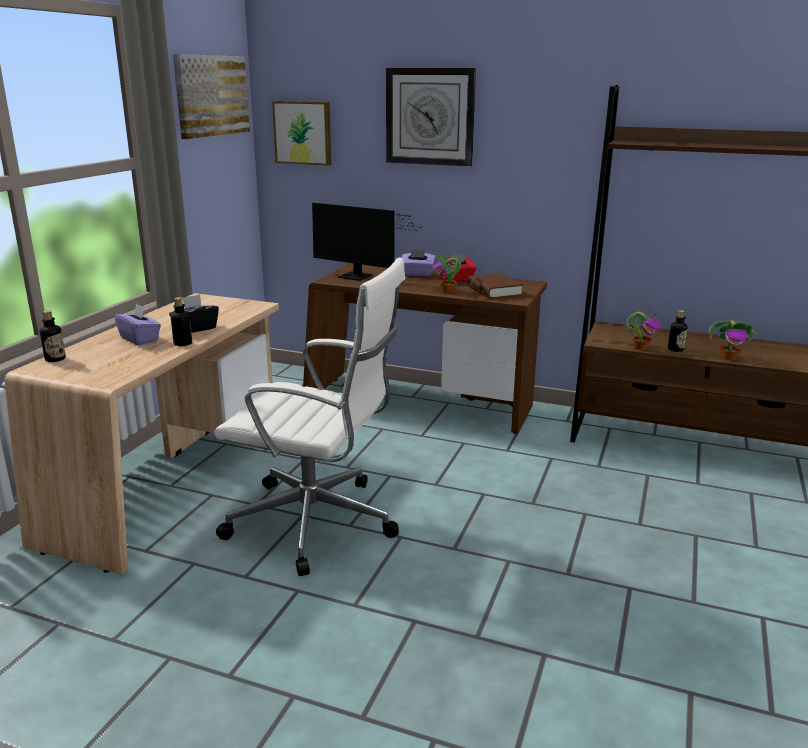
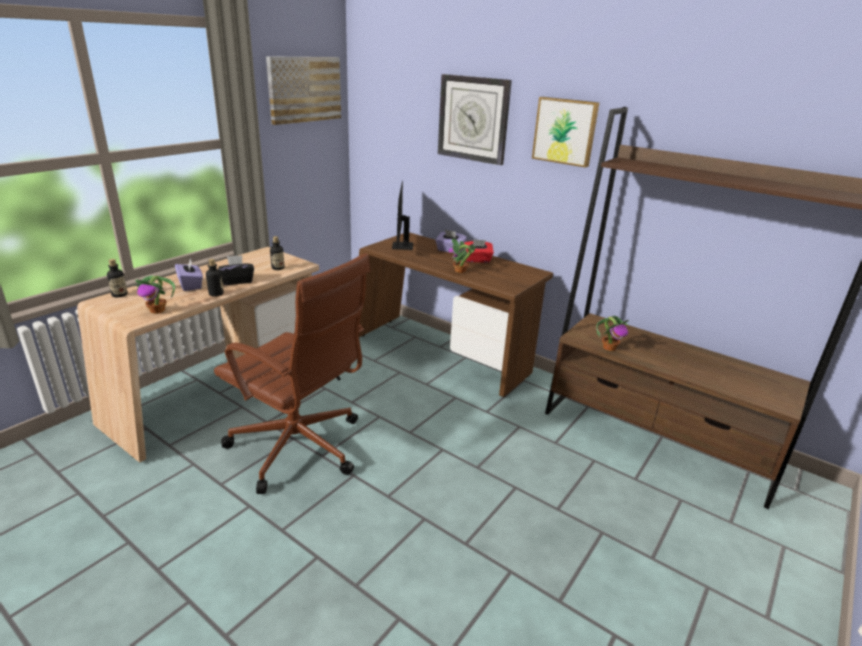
camera: 15 degrees right, 5 degrees up
(303, 132) = (381, 122): picture -> picture (565, 131)
(317, 523) = (299, 448): white office chair -> brown office chair
(359, 277) = (401, 247): monitor -> monitor turned 45 degrees clockwise
(494, 291) = (498, 276): brown book -> none
(675, 349) = (641, 356): bottle -> bottle (278, 268)
(729, 357) = (686, 373): potted plant -> potted plant (158, 310)

